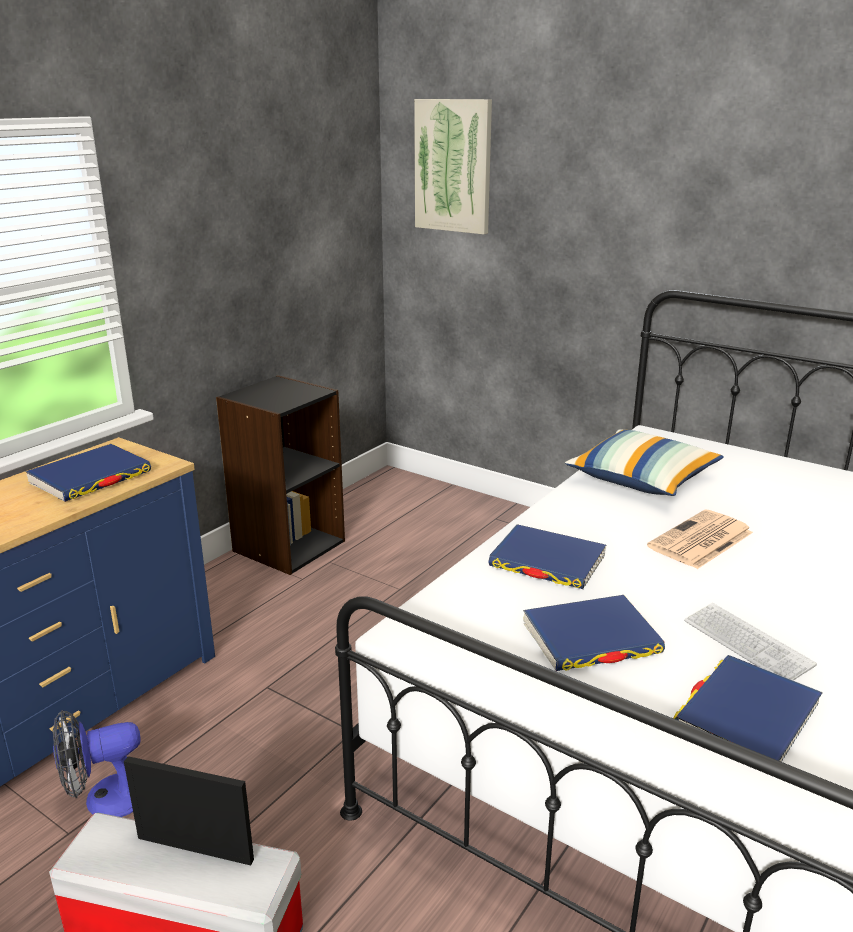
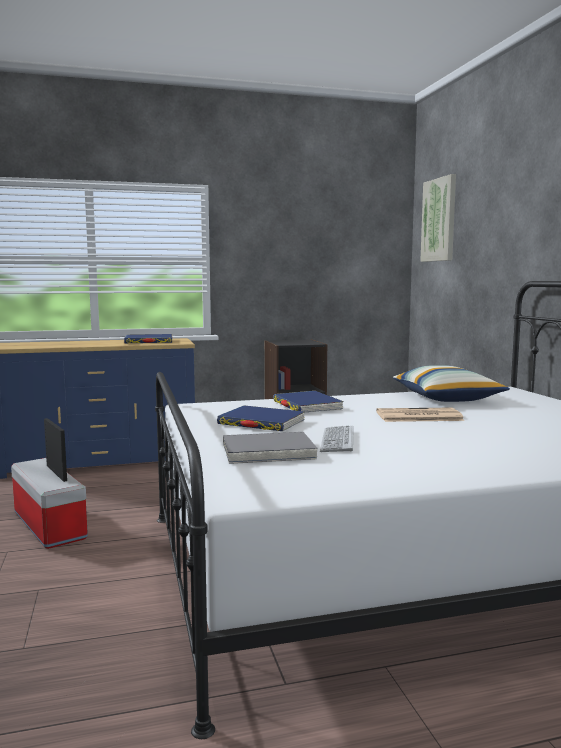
camera: 40 degrees right, 15 degrees down
(106, 799) = (89, 486): fan -> none
(746, 717) = (268, 452): blue book -> grey book

